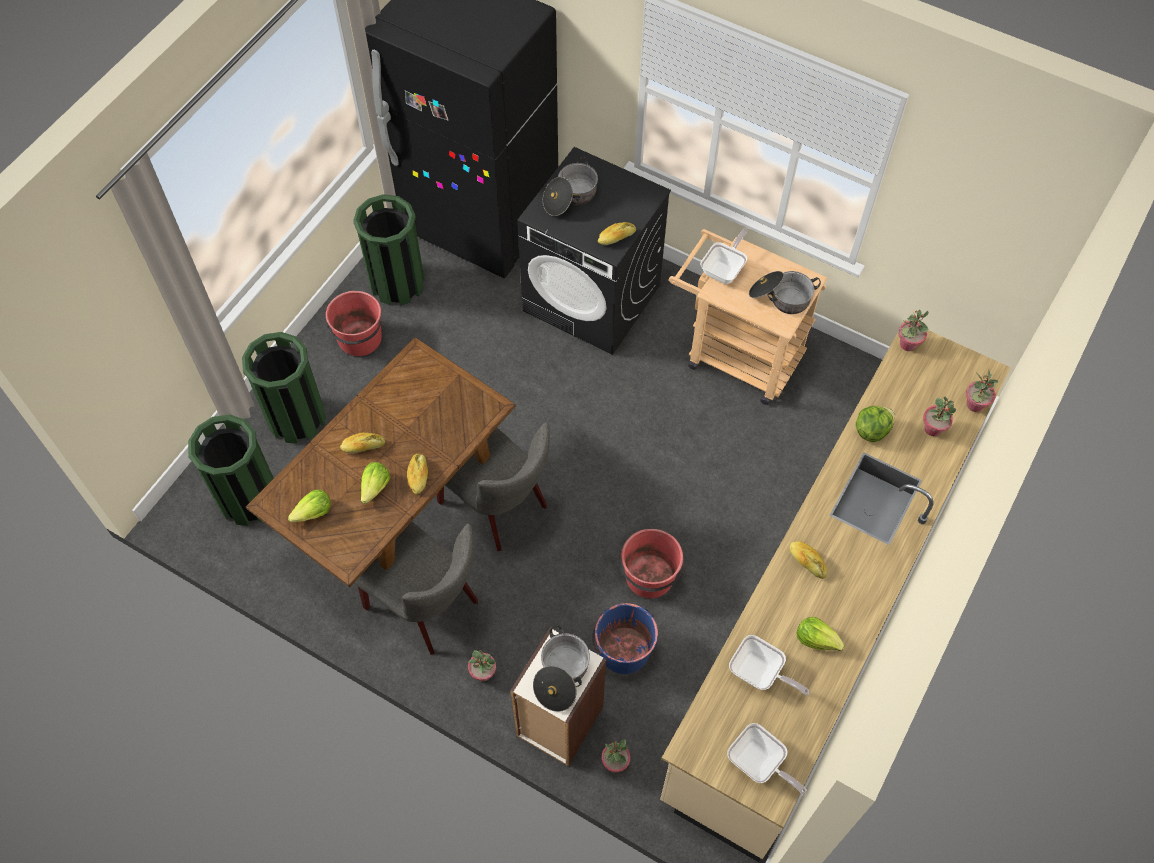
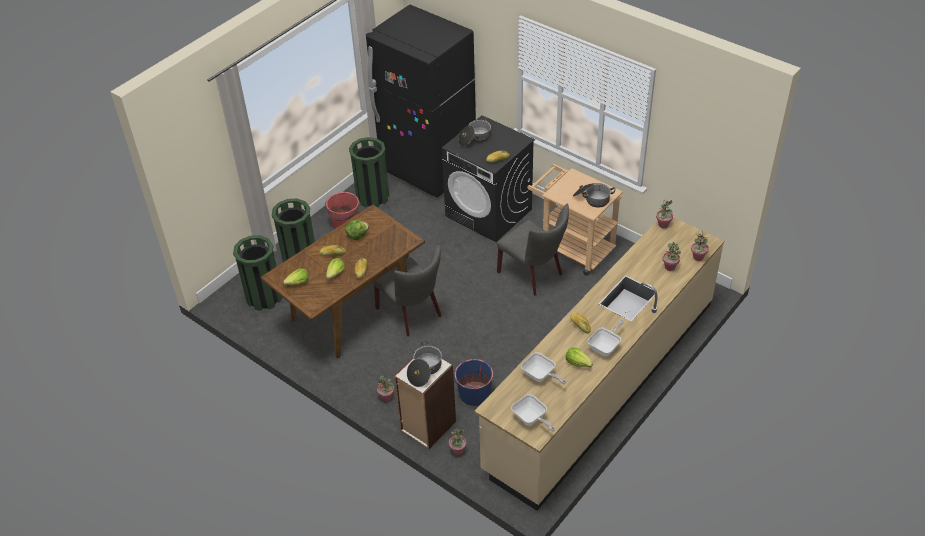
camera: 10 degrees right, 15 degrees down
(428, 607) = (360, 360): grey chair -> grey chair (533, 274)
(649, 577) = (497, 357): red bucket -> none
(724, 269) = (561, 183): frying pan -> frying pan (605, 347)
(871, 430) = (632, 265): lettuce -> lettuce (357, 236)

